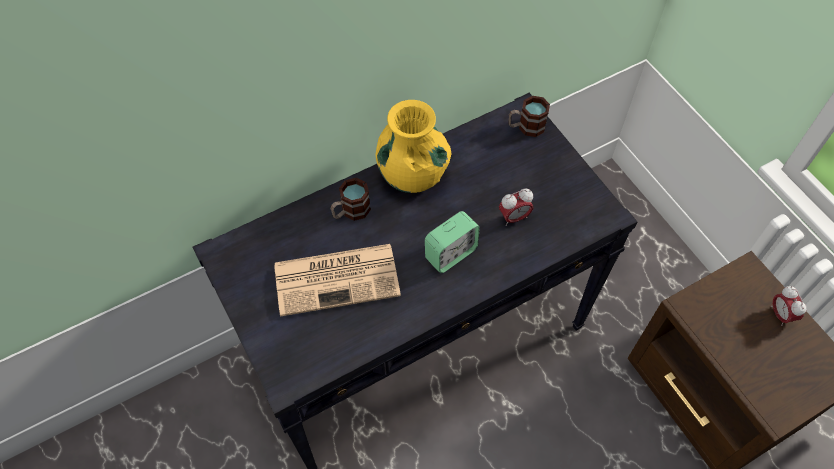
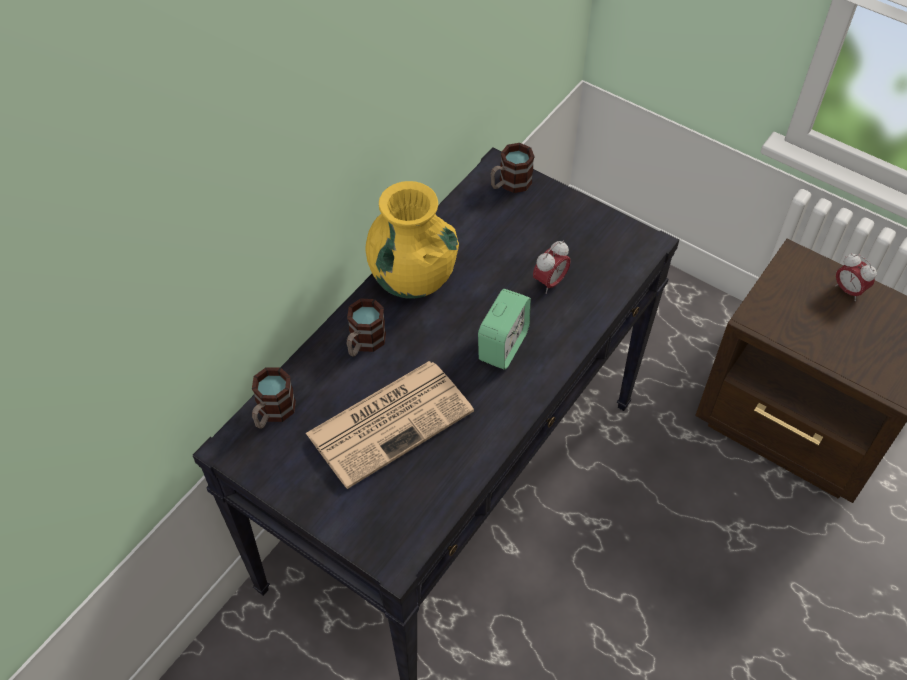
camera: 25 degrees left, 5 degrees down
(260, 238) = (272, 413): none -> mug

